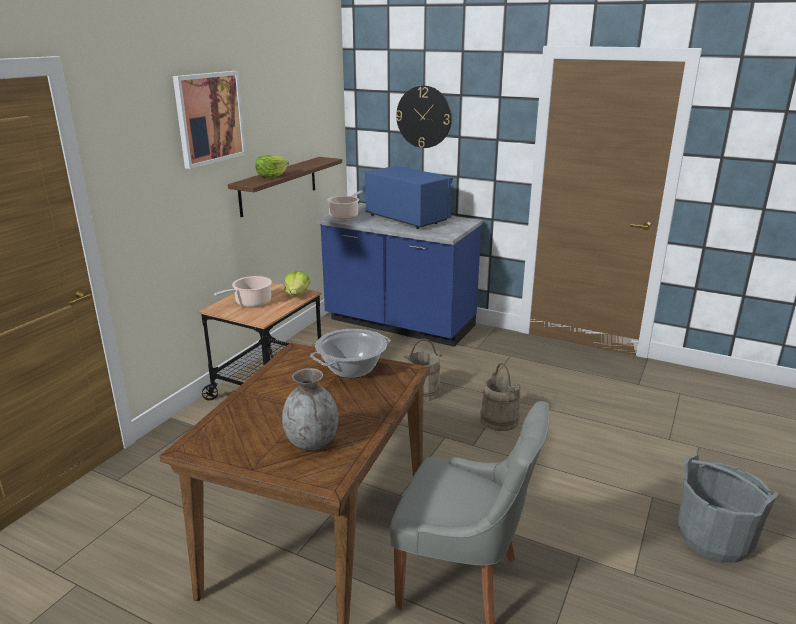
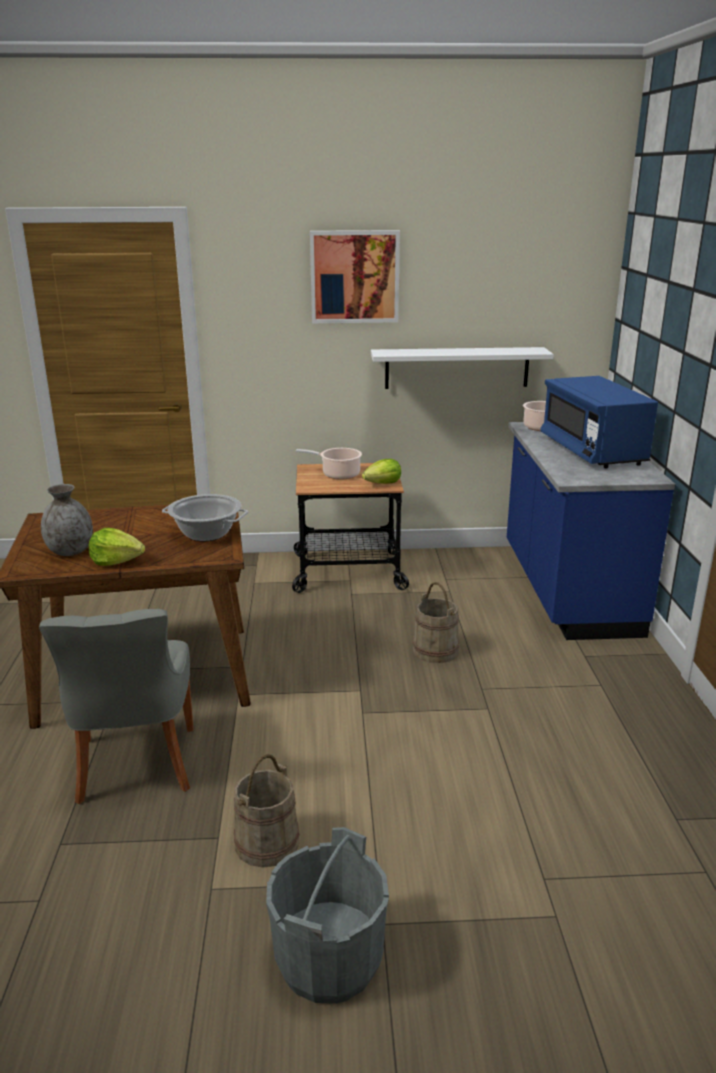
camera: 60 degrees right, 0 degrees up
(272, 176) = (424, 352): lettuce -> lettuce (116, 561)
(278, 185) = (457, 368): brown shelf -> white shelf
(407, 219) = (592, 451): blue microwave -> blue microwave turned 150 degrees clockwise
(424, 117) = (661, 316): wall clock -> none
(499, 420) = (433, 716): beige bucket -> beige bucket (266, 842)

